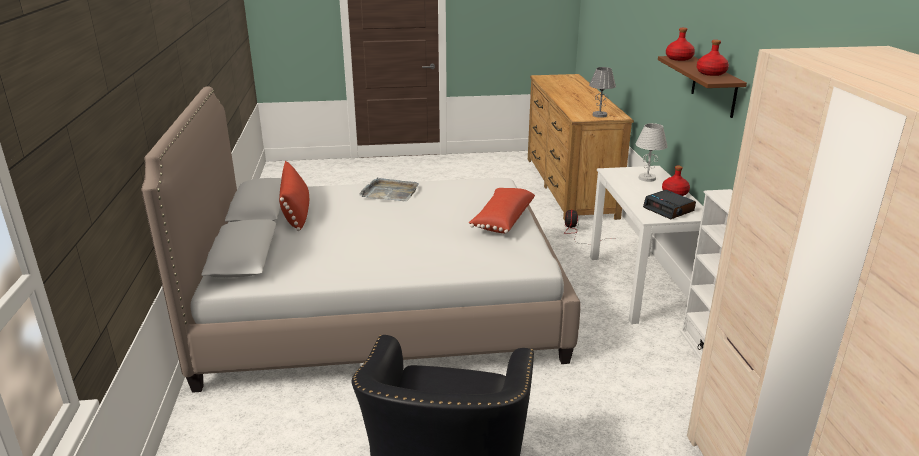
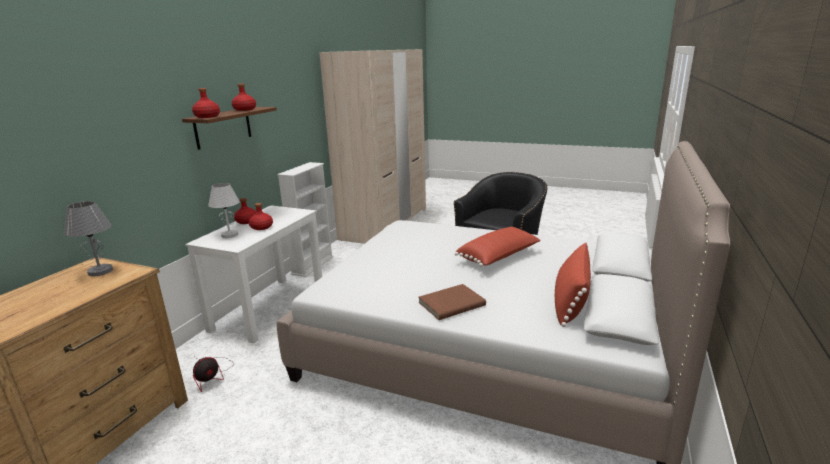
camera: 150 degrees left, 5 degrees down
(389, 192) = (451, 303): grey tray -> brown book
(502, 220) = (381, 251): red pillow -> red pillow (499, 257)
(640, 190) = (261, 227): none -> red bottle
(669, 209) = (280, 213): alarm clock -> none

